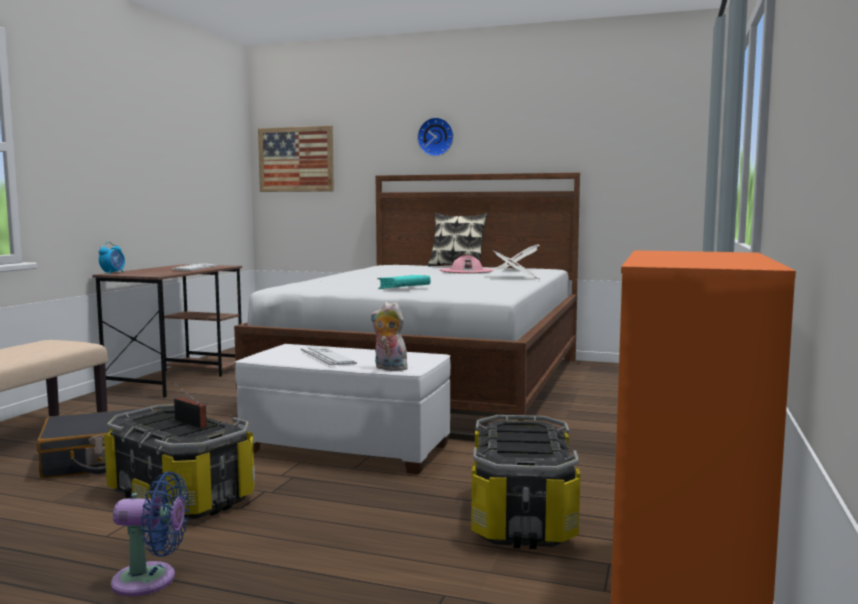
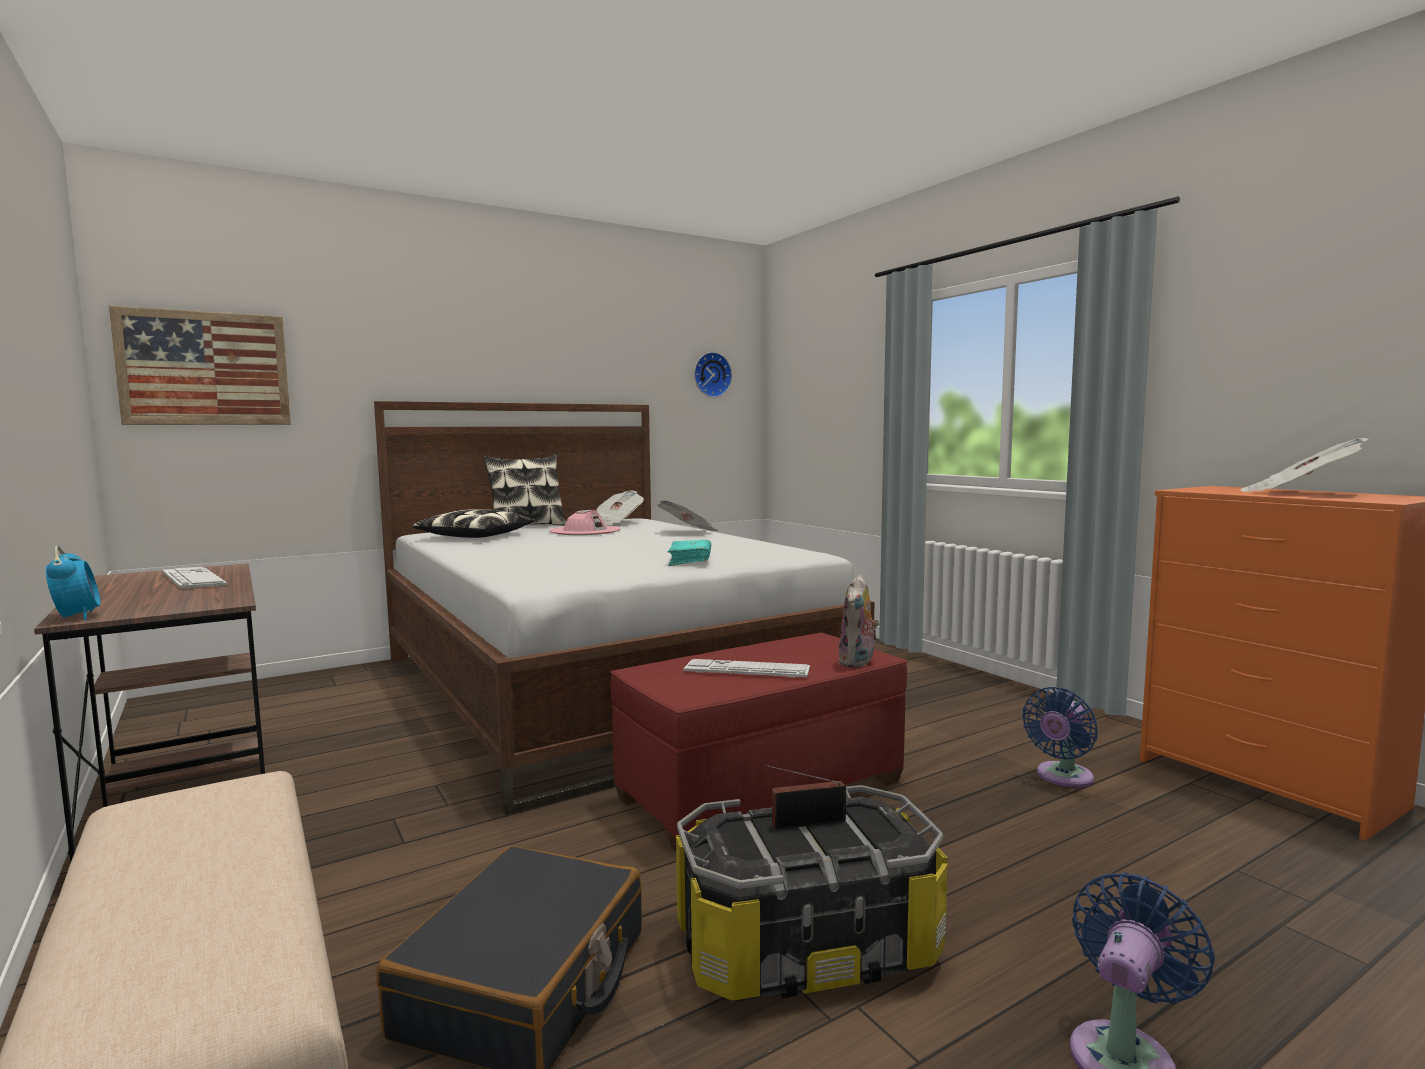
camera: 50 degrees left, 0 degrees up
(346, 448) = (762, 790): white ottoman -> red ottoman
(388, 368) = (858, 662): plush toy -> plush toy turned 45 degrees counterclockwise
(400, 268) = (476, 536): none -> pillow
(436, 137) = (465, 350): wall clock -> wall clock (711, 375)
(523, 517) = (1062, 777): storage box -> blue fan
(702, 258) = (1298, 493): none -> newspaper

